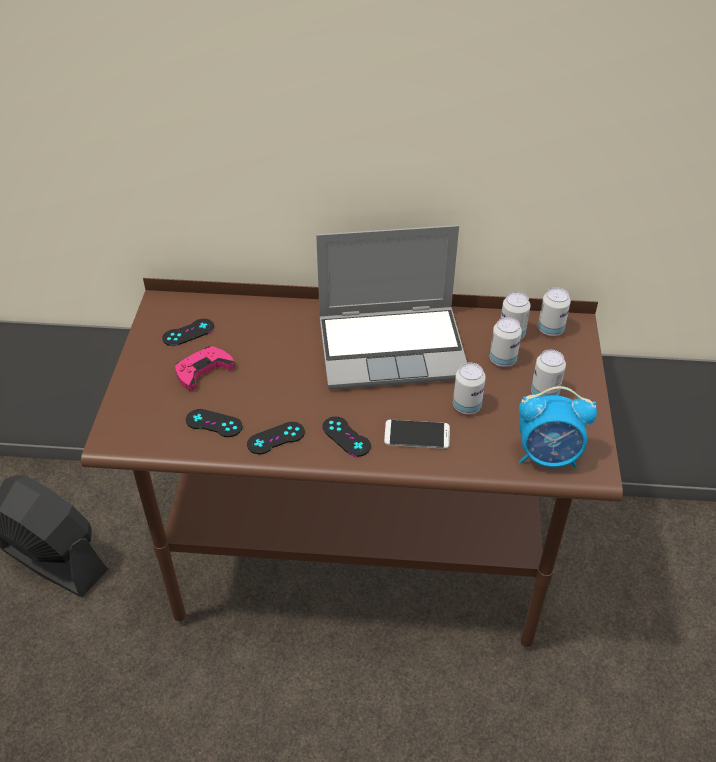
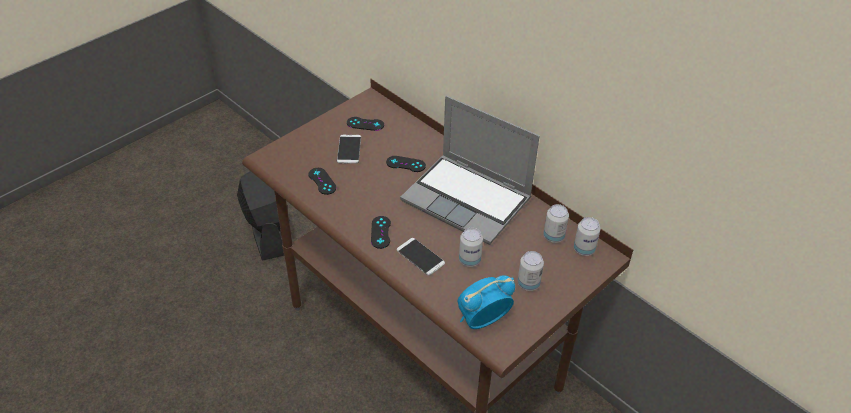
camera: 40 degrees right, 0 degrees up
(203, 370) = (349, 149): pink game controller -> phone
(276, 438) = (343, 209): black game controller -> black game controller (405, 164)
(502, 360) = (527, 248): can -> none
(548, 456) = (482, 320): alarm clock -> alarm clock turned 105 degrees clockwise

